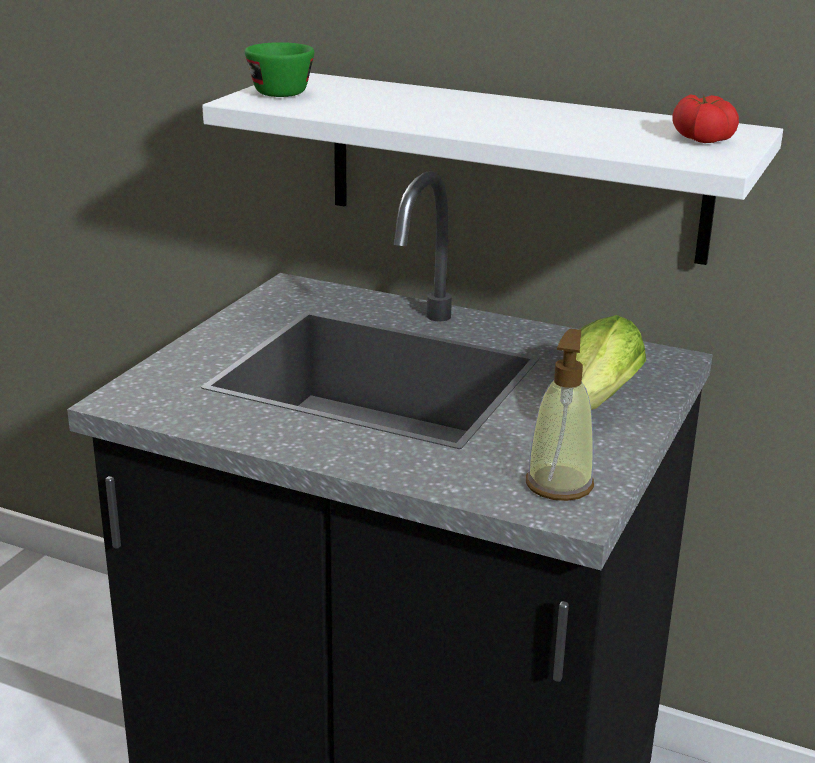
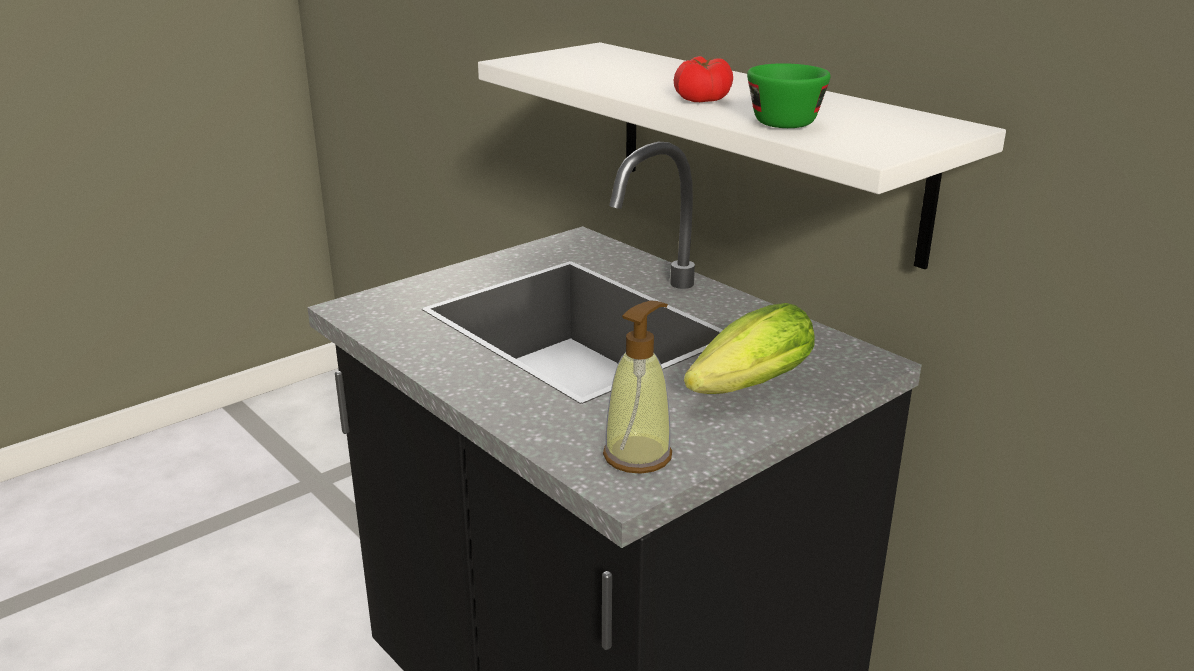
camera: 25 degrees right, 0 degrees up
(277, 91) = (555, 56): green cup -> green cup (782, 120)
(701, 138) = (892, 129): tomato -> tomato (702, 98)

